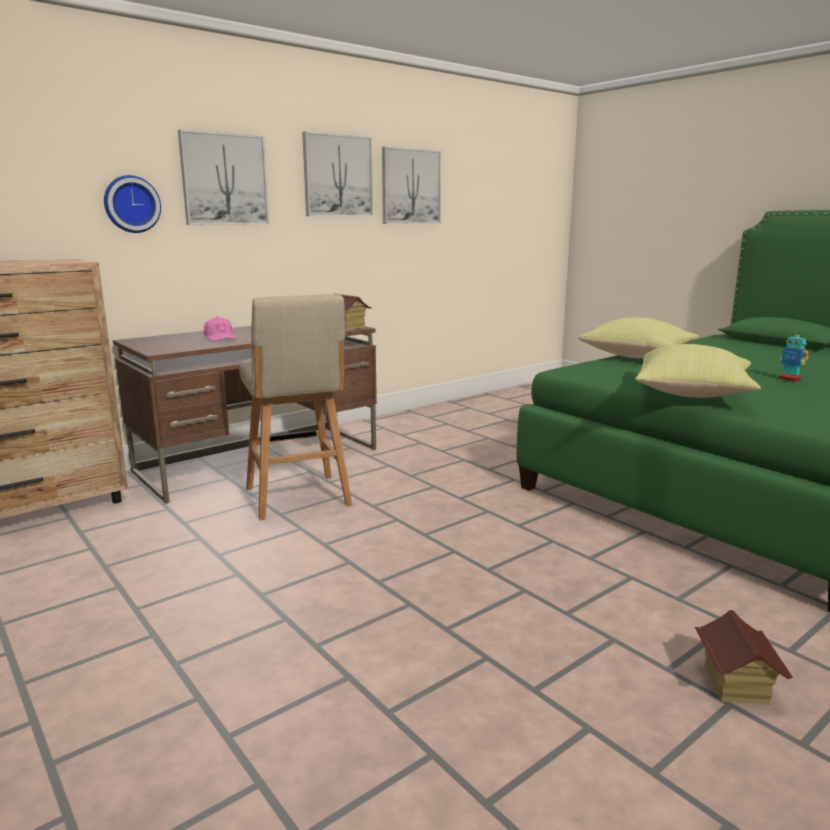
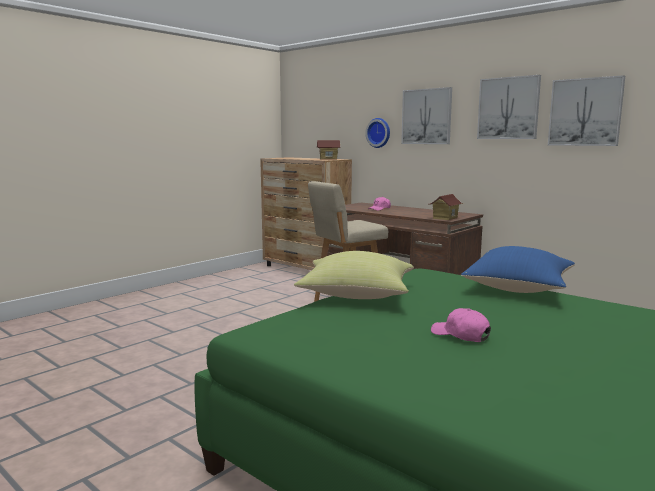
camera: 80 degrees right, 5 degrees down
(638, 356) = (519, 290): yellow pillow -> blue pillow
(735, 684) = (140, 413): toy house -> toy house (328, 159)
(789, 379) = (460, 335): toy robot -> pink cap

